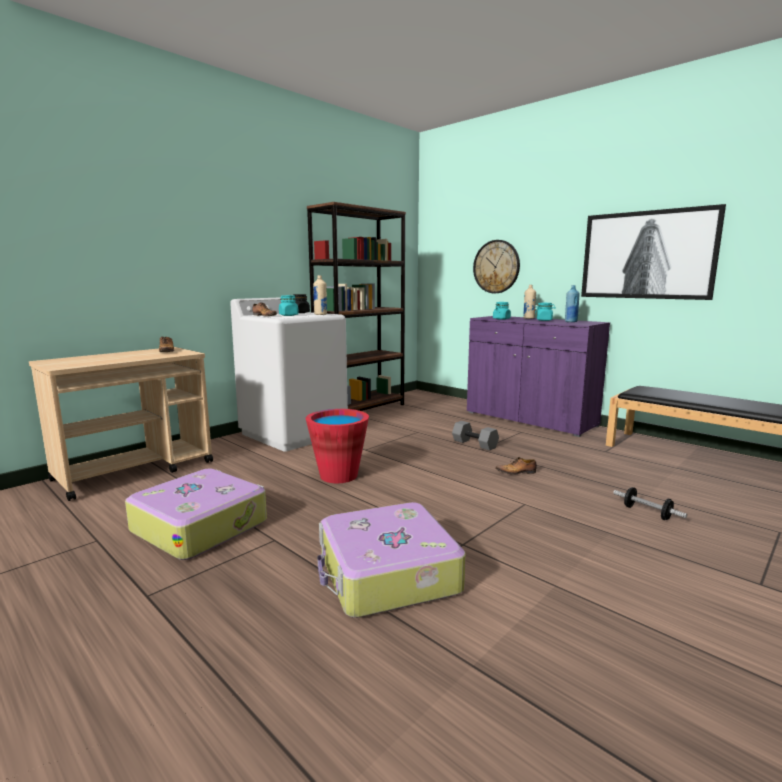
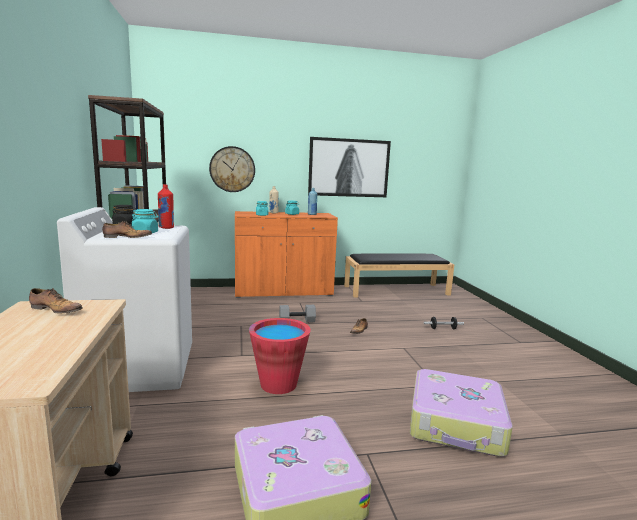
camera: 55 degrees left, 0 degrees up
(320, 314) = (166, 227): beige bottle -> red bottle
(529, 419) = (283, 291): purple cabinet -> orange cabinet

